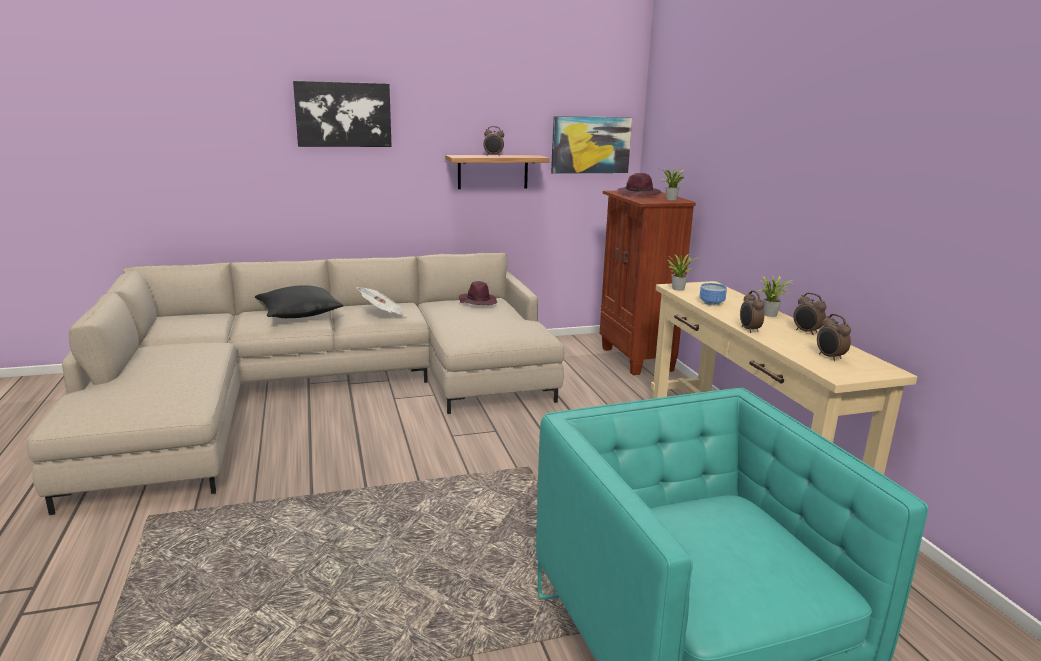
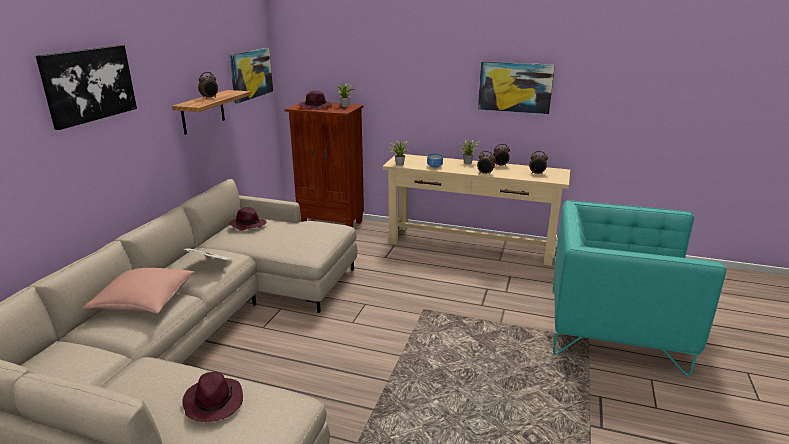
camera: 55 degrees left, 5 degrees up
(171, 376) = (213, 402): none -> purple hat
(299, 314) = (145, 301): black pillow -> pink pillow
(861, 197) = (515, 87): none -> picture

